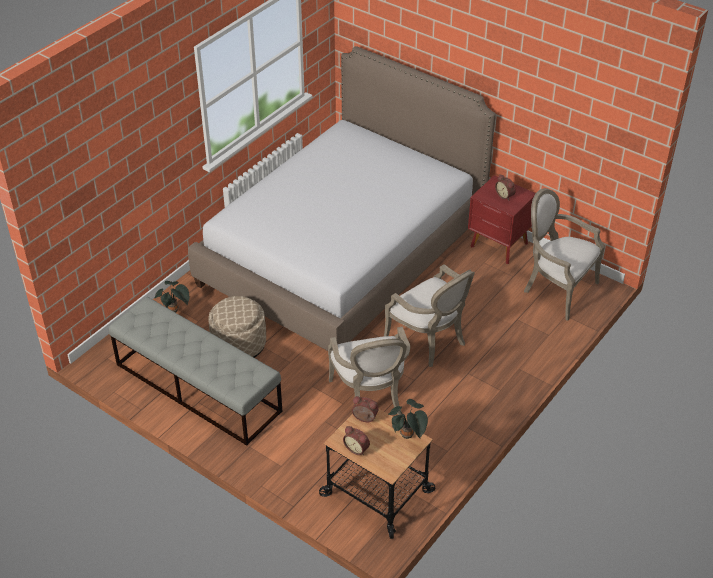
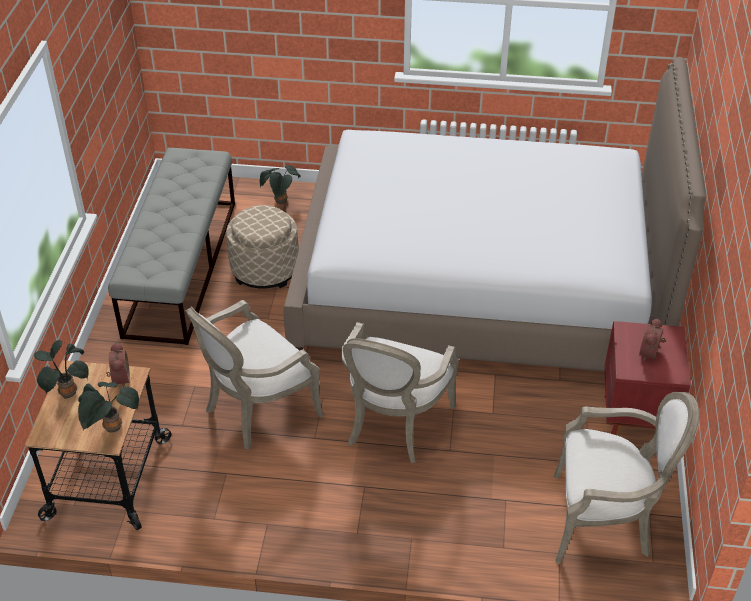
camera: 60 degrees right, 0 degrees up
(357, 448) = (67, 391): alarm clock -> potted plant
(556, 289) = (605, 522): armchair -> armchair turned 90 degrees clockwise

